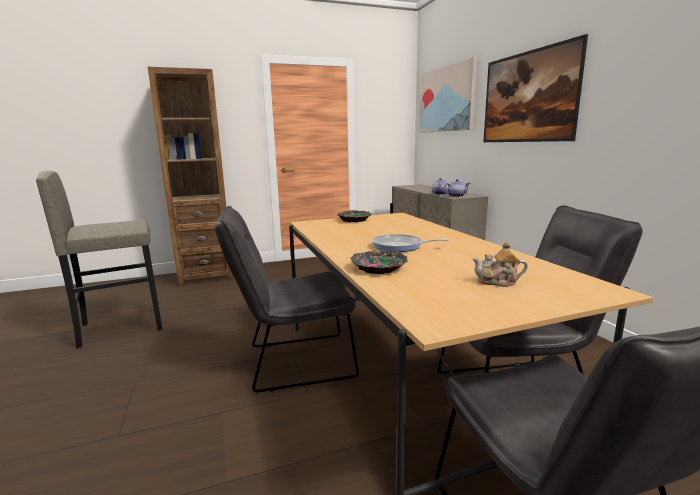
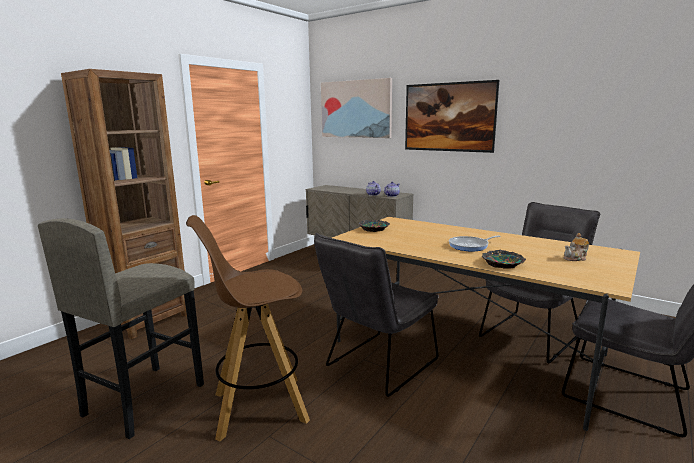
camera: 35 degrees left, 0 degrees up
(163, 359) = (258, 407): none -> brown stool

